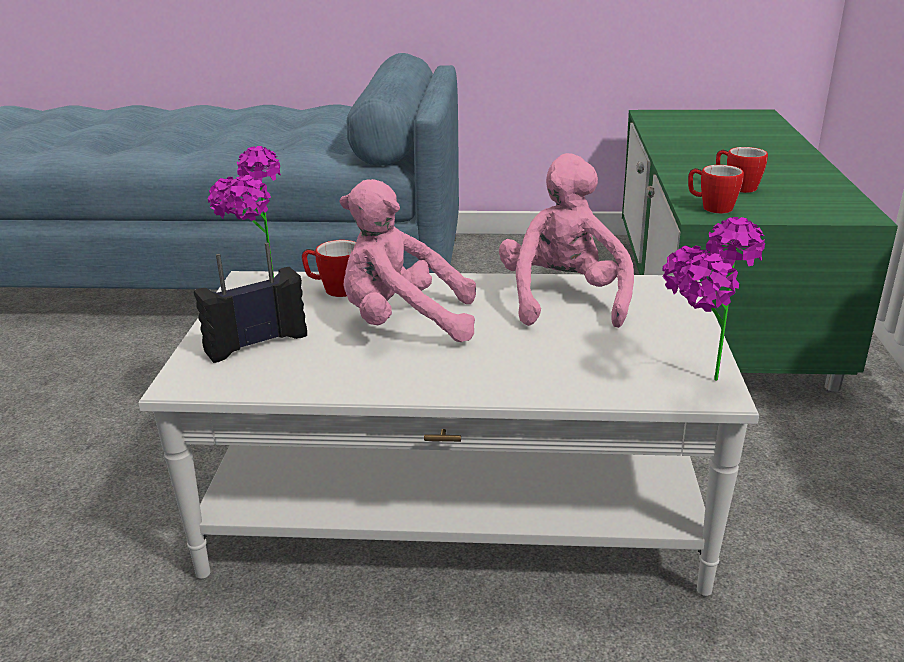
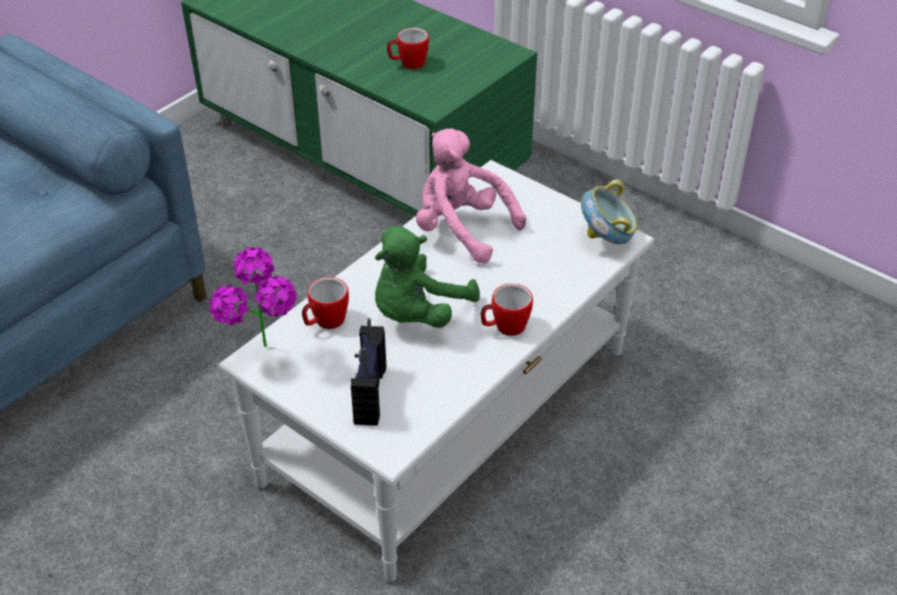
camera: 55 degrees left, 15 degrees up
(404, 324) = (417, 313): pink plush toy -> green plush toy
(695, 381) = (606, 239): potted plant -> bowl
(711, 207) = (426, 95): mug -> mug (504, 328)

